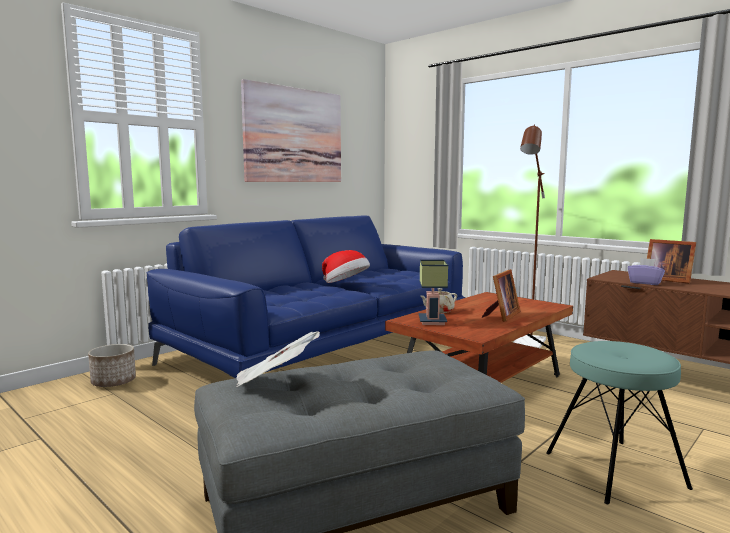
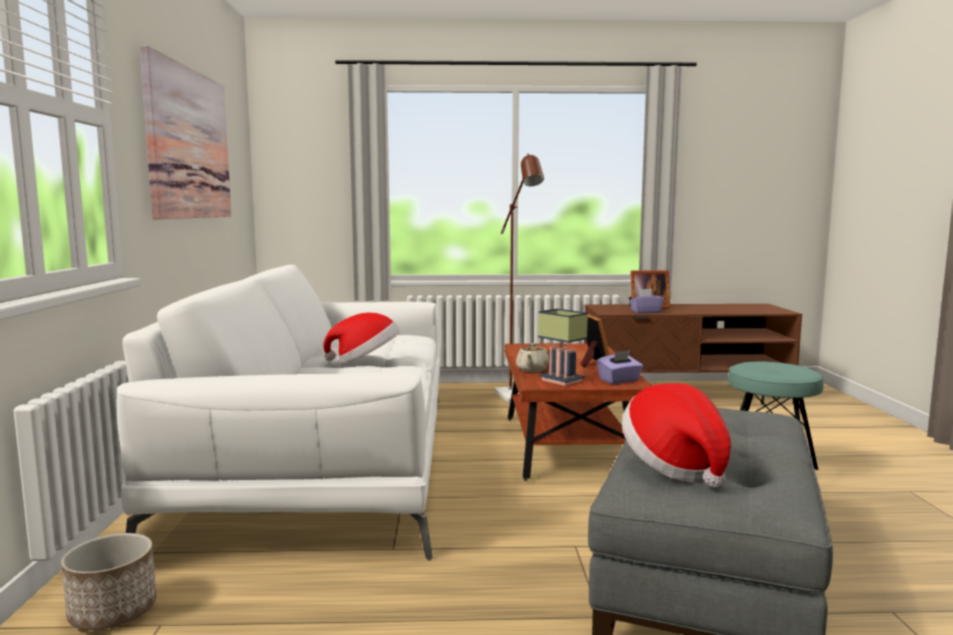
camera: 45 degrees left, 0 degrees up
(275, 381) = (675, 466): newspaper -> hat
(324, 348) = (329, 458): blue sofa -> white sofa
(474, 331) = (619, 380): none -> purple tissue box

